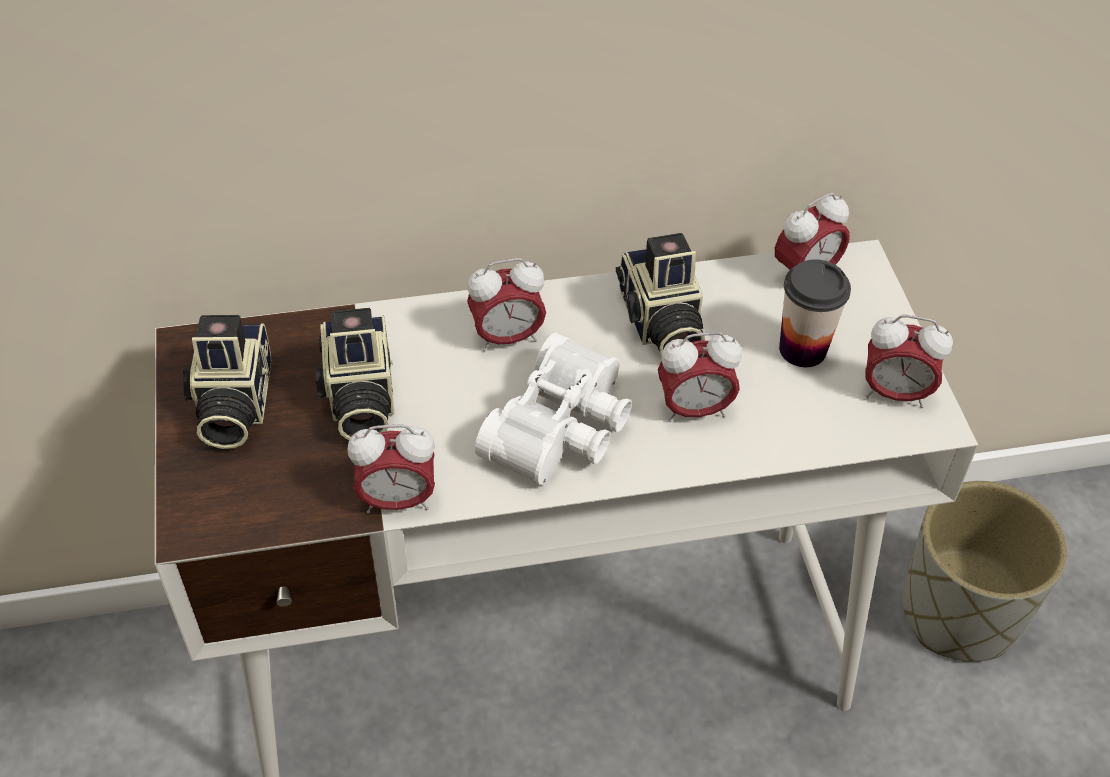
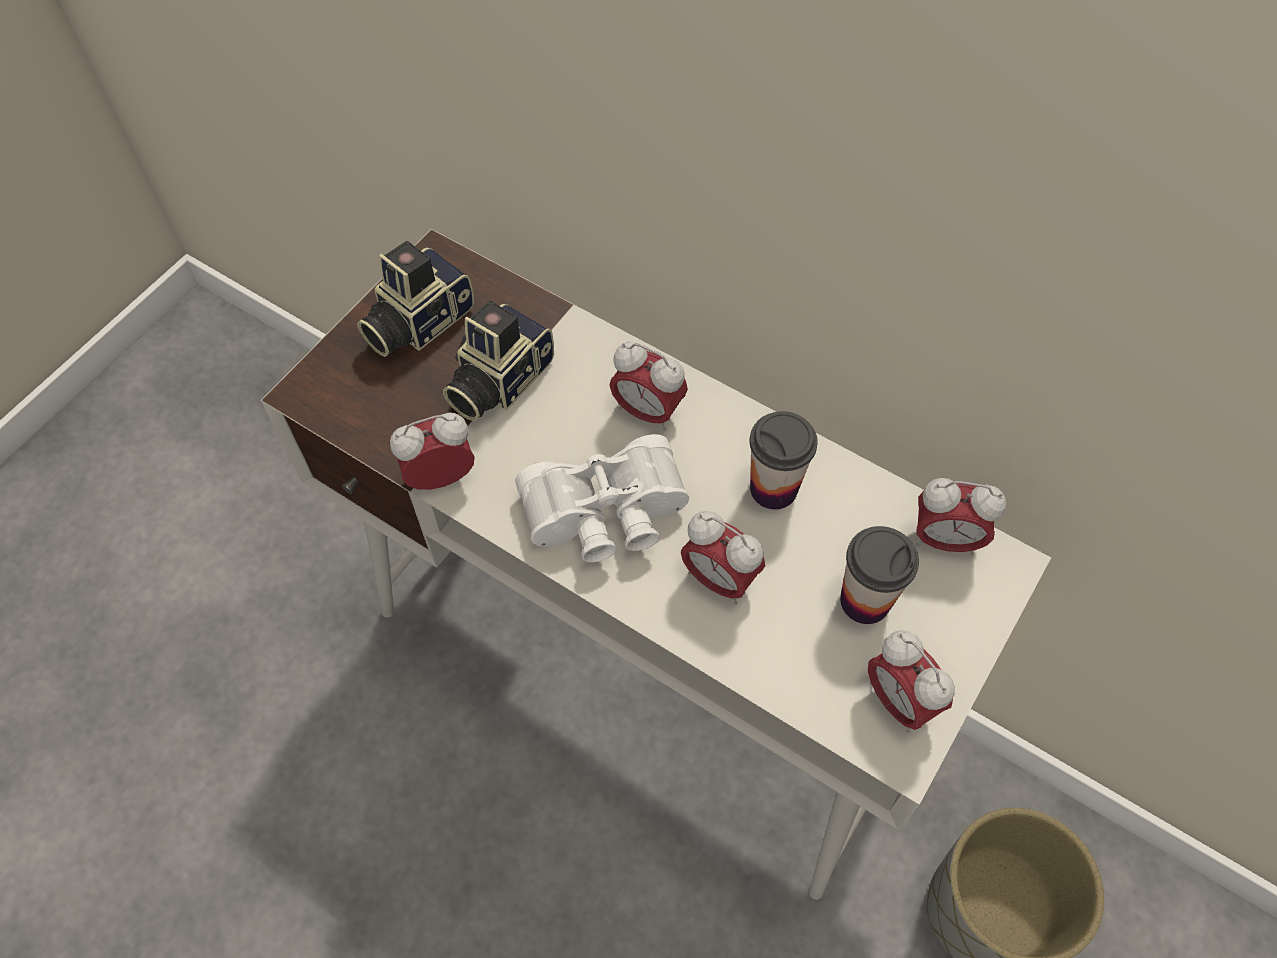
camera: 45 degrees right, 10 degrees up
(397, 500) = (441, 477): alarm clock -> alarm clock turned 120 degrees clockwise
(659, 324) = (773, 488): camera -> cup

